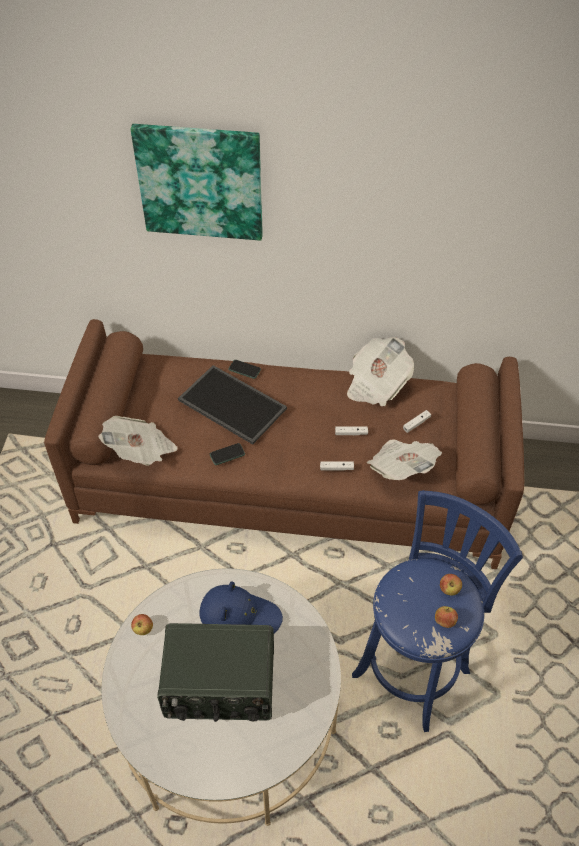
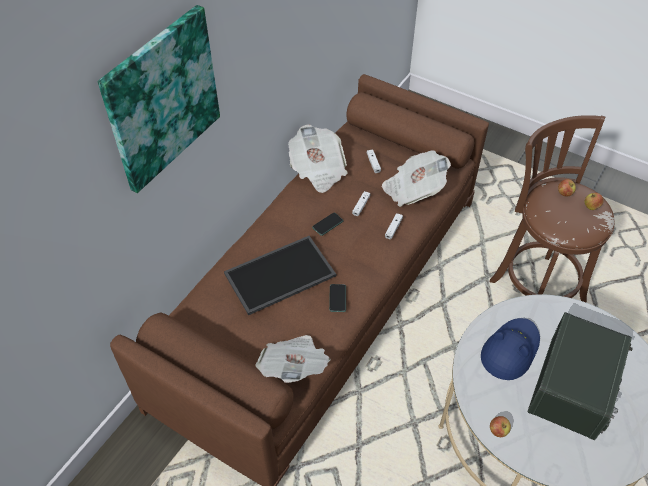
camera: 65 degrees left, 0 degrees up
(244, 369) = (242, 251): phone -> phone (327, 224)
(414, 669) = (534, 287): blue stool -> brown stool

